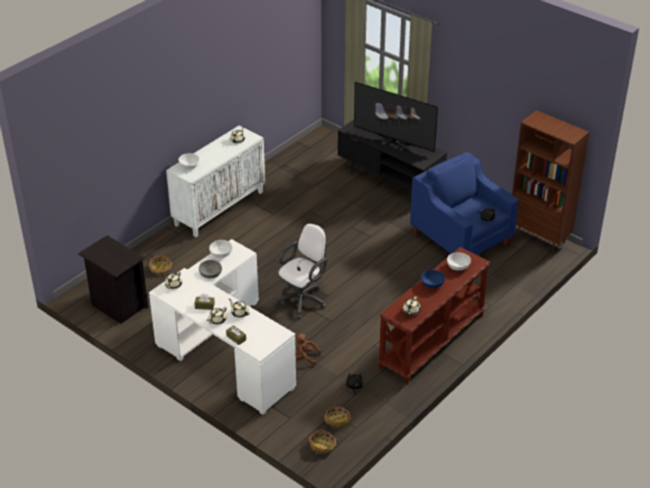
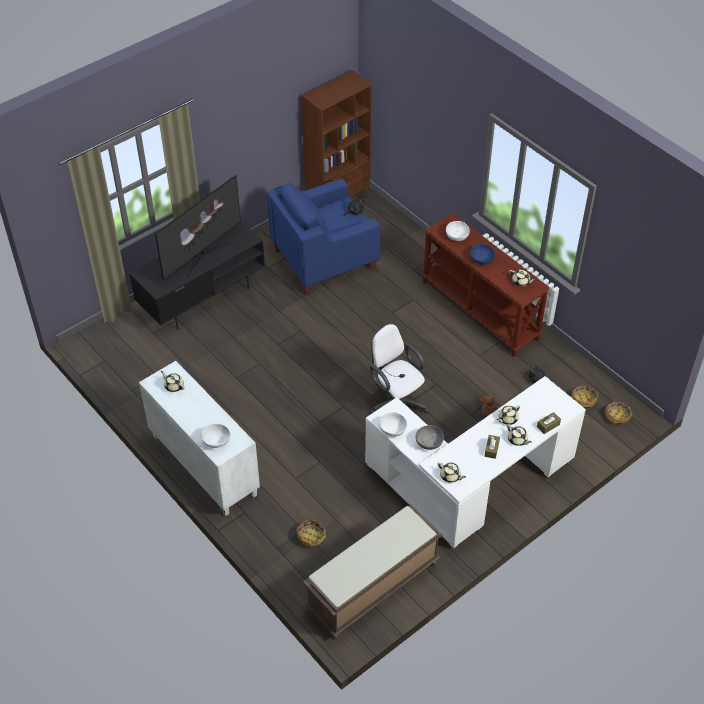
camera: 80 degrees left, 10 degrees up
(118, 305) = (372, 587): black nightstand -> brown bench

